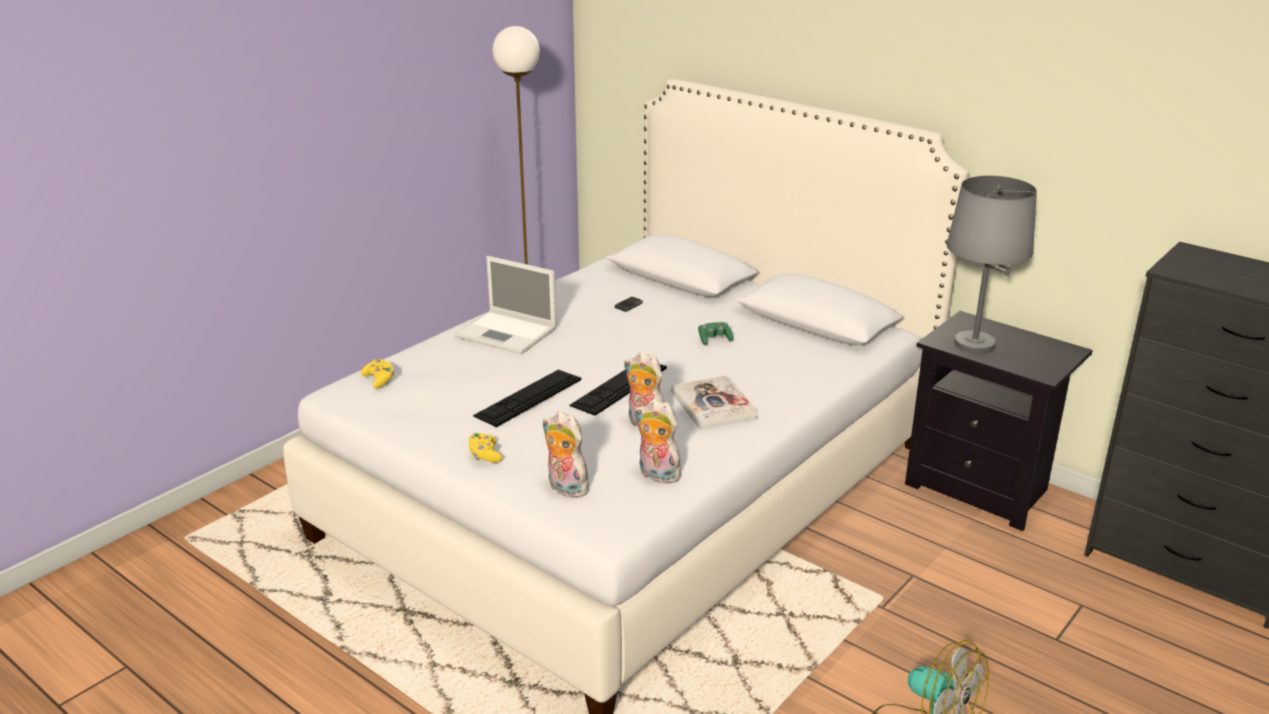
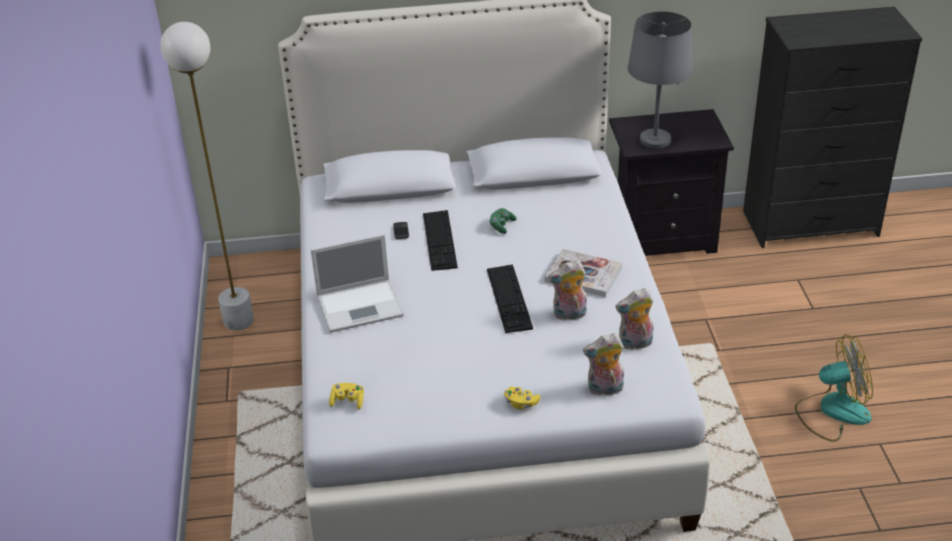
camera: 45 degrees left, 10 degrees up
(528, 397) = (471, 344): keyboard -> keyboard (439, 240)

